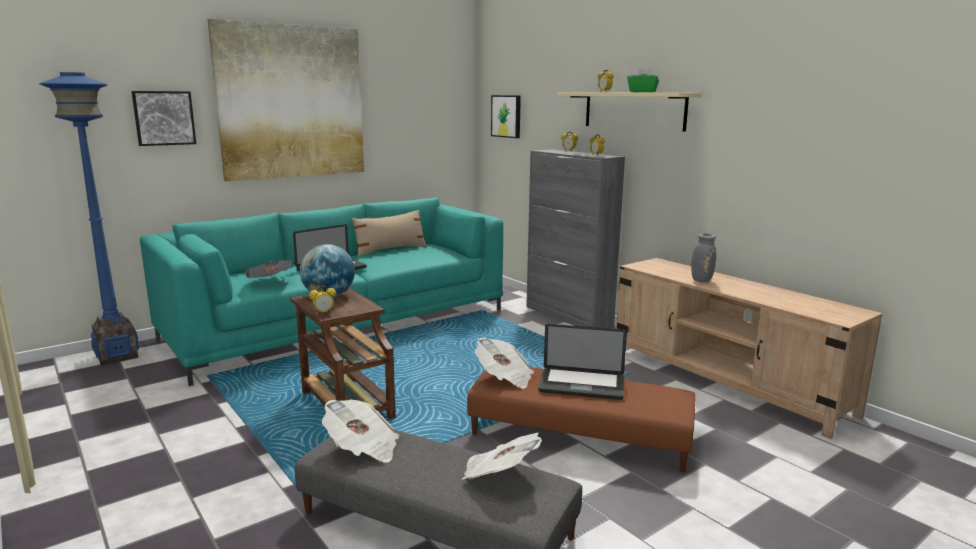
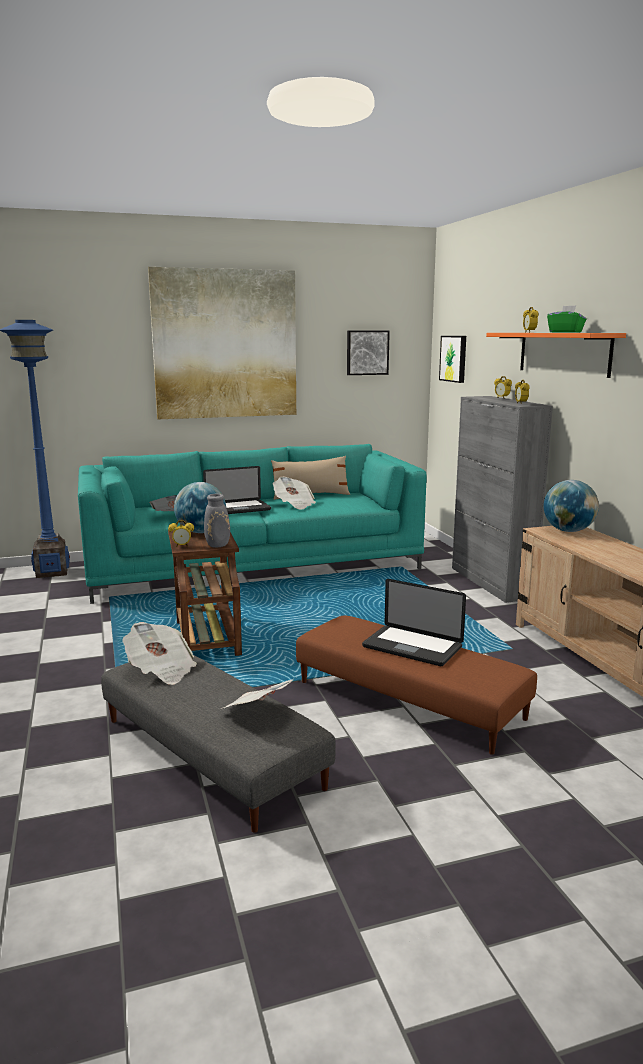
camera: 20 degrees right, 0 degrees up
(164, 118) = (105, 359): picture -> picture (367, 352)
(504, 377) = (340, 629): newspaper -> newspaper (294, 504)
(633, 110) = (563, 353): beige shelf -> orange shelf
(658, 265) = (568, 531): none -> globe
(701, 280) = (601, 551): grey vase -> grey vase (219, 545)

